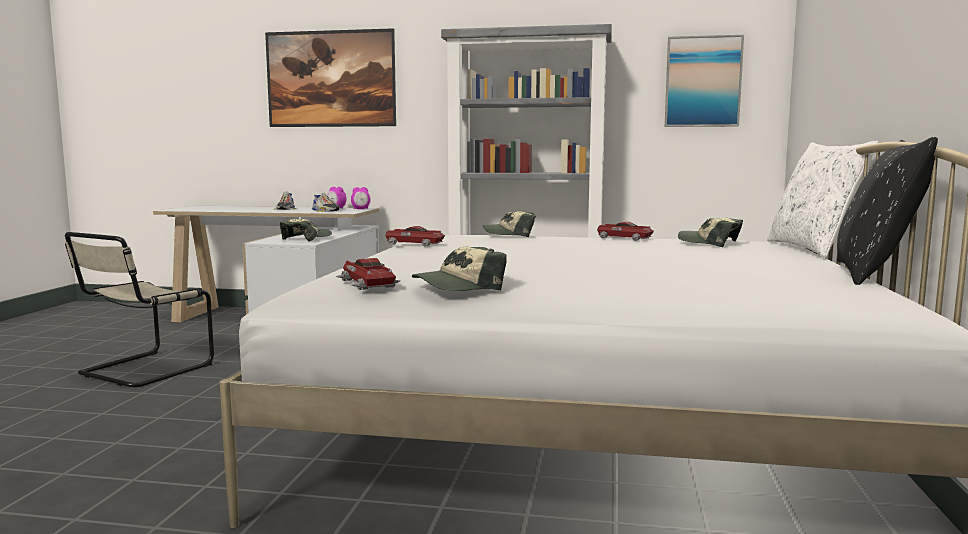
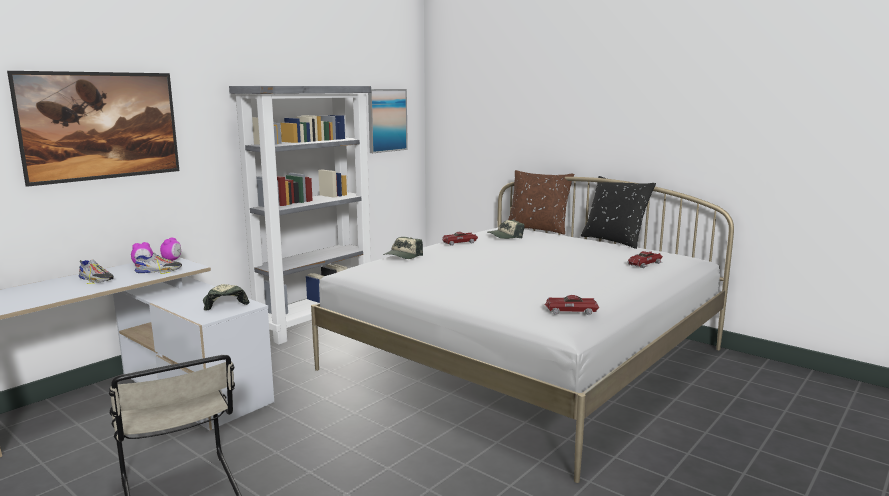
camera: 60 degrees left, 5 degrees up
(413, 244) = (415, 281): toy car -> toy car (644, 264)
(459, 287) = (598, 297): cap -> none
(813, 249) = (538, 229): white pillow -> brown pillow

